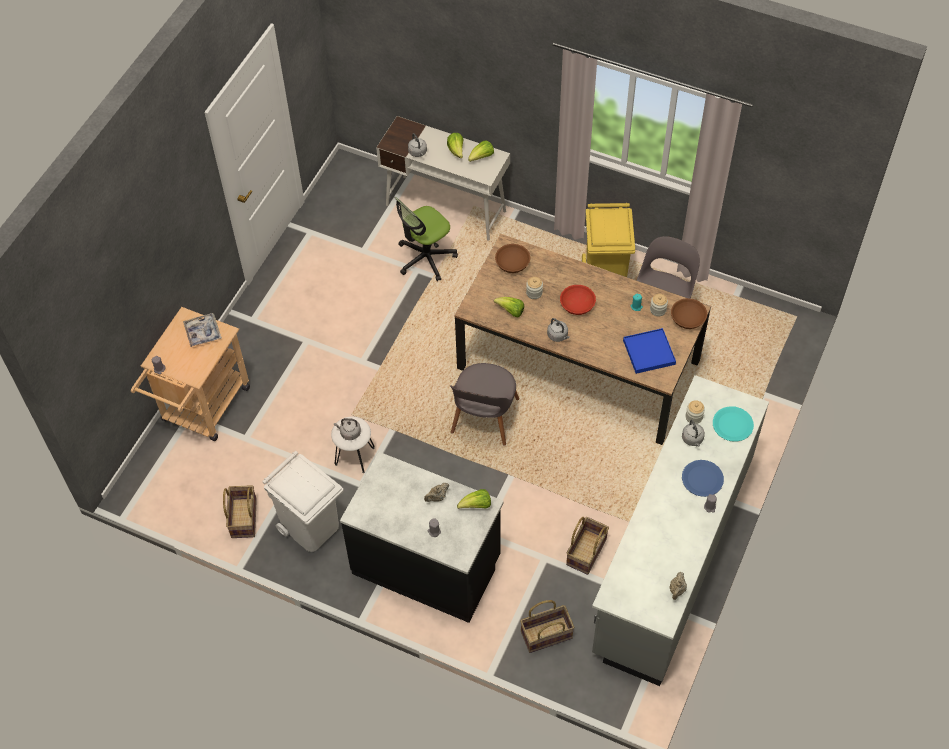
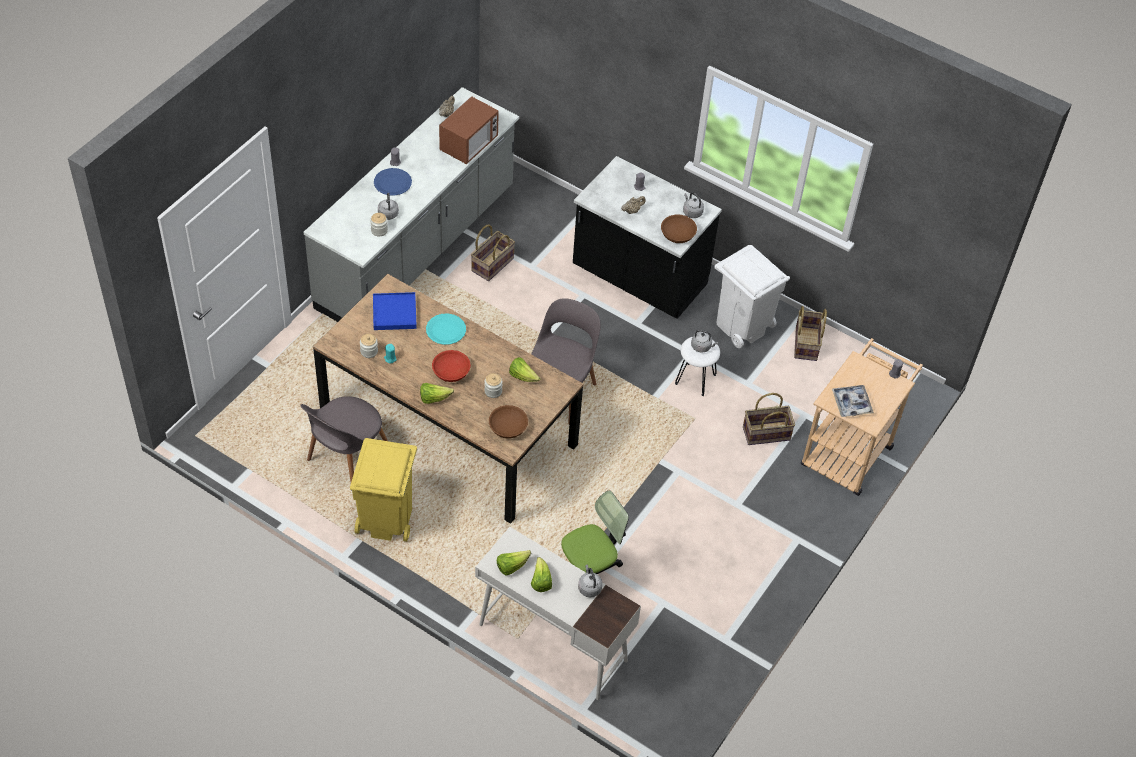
camera: 175 degrees left, 5 degrees down
(476, 505) = (598, 199): lettuce -> lettuce (434, 398)
(546, 634) = (545, 213): basket -> basket (766, 434)
(558, 336) = (480, 344): grey kettle -> grey kettle (692, 212)
(637, 548) = (469, 145): none -> microwave
(688, 318) = (342, 338): brown bowl -> brown bowl (677, 234)
(732, 424) = (346, 218): turquoise plate -> turquoise plate (446, 330)

